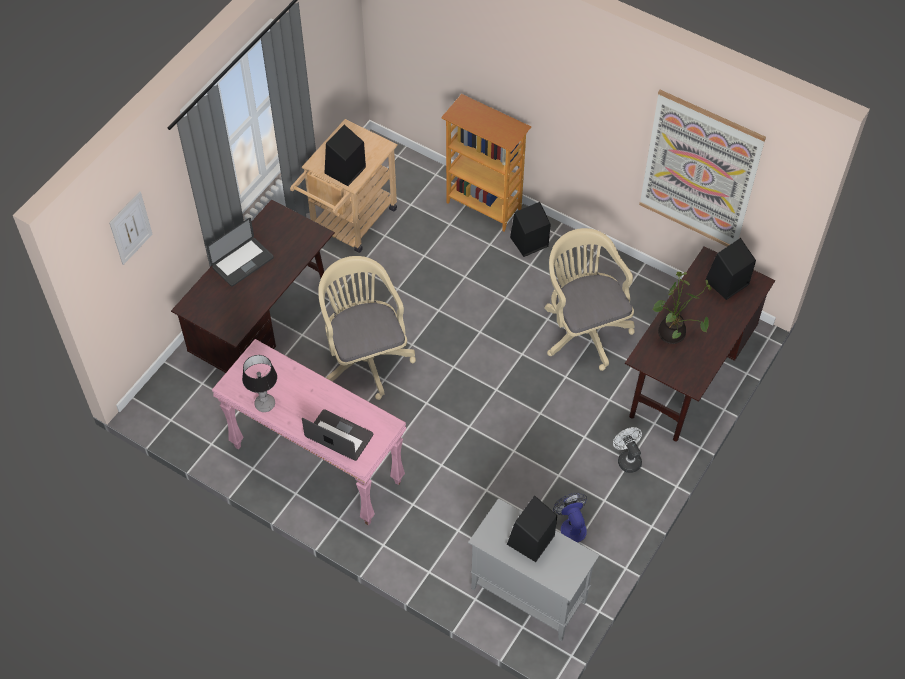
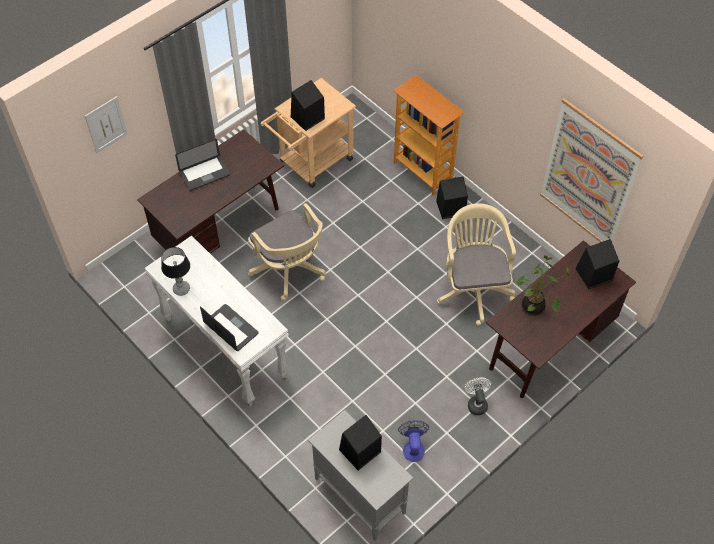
camera: 15 degrees right, 0 degrees up
(316, 465) = (224, 348): pink console table -> white console table
(365, 356) = (290, 270): beige office chair -> beige office chair turned 150 degrees clockwise

